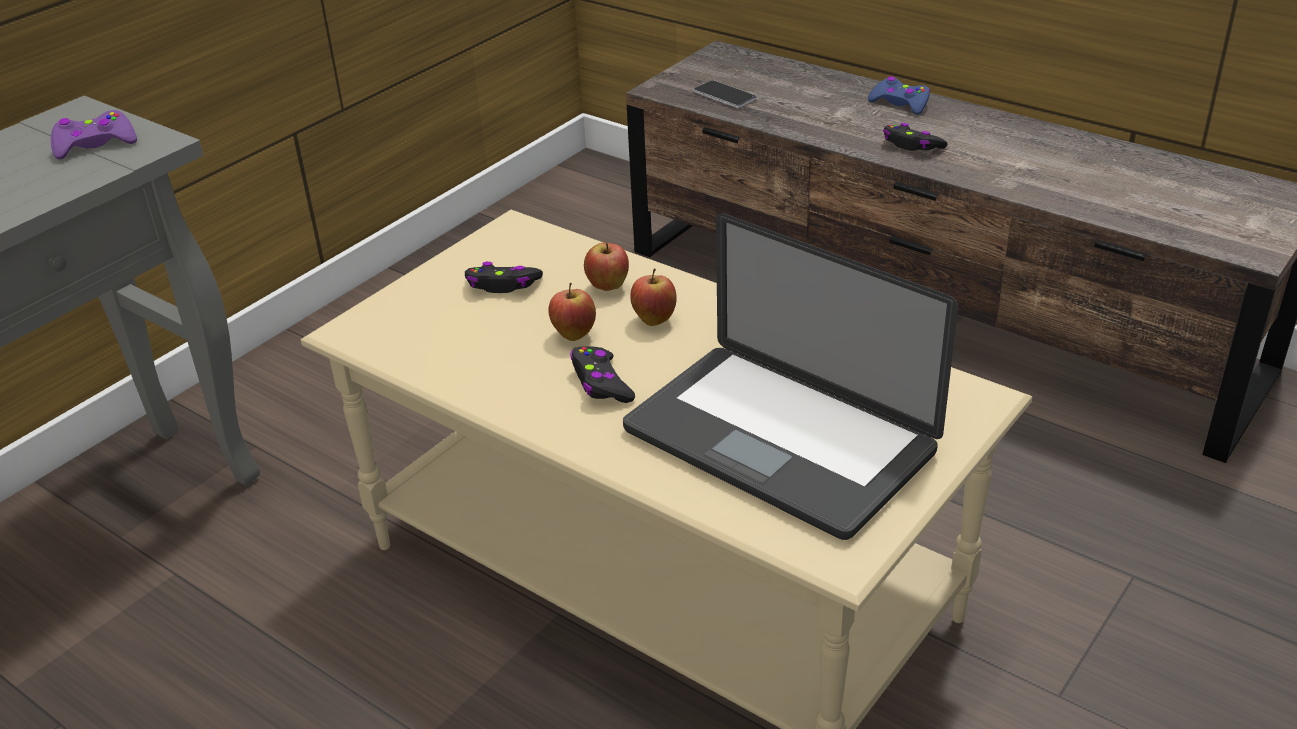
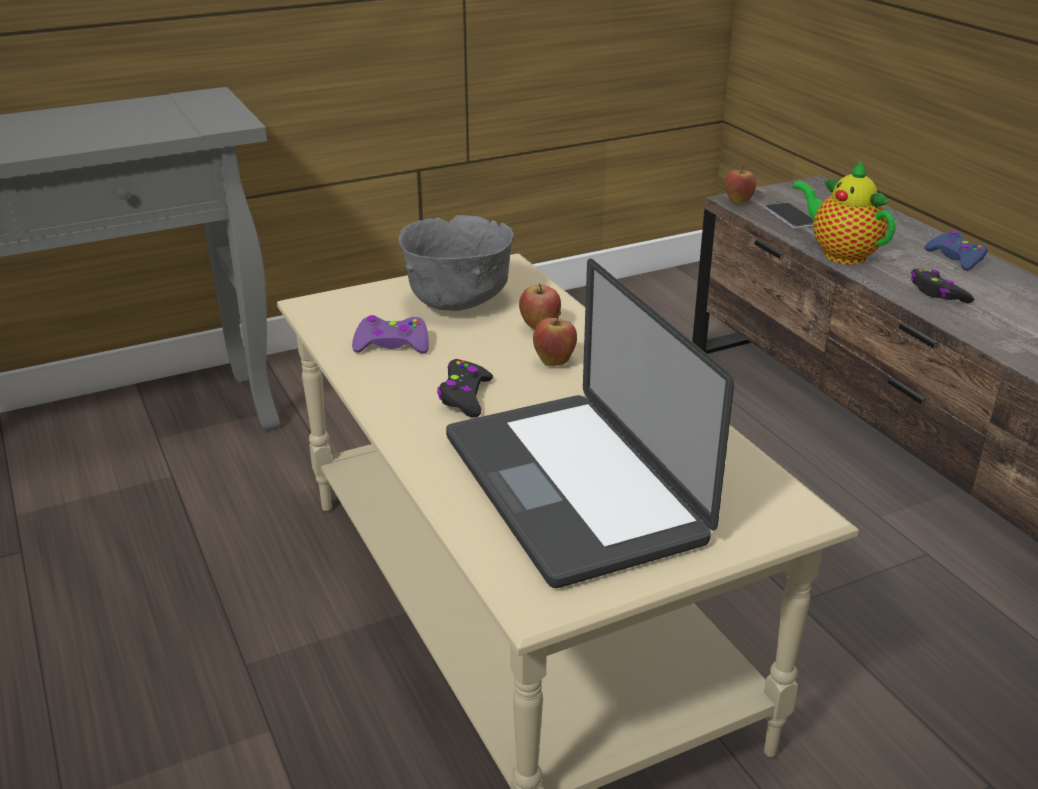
camera: 25 degrees right, 5 degrees down
(95, 144) = (195, 115): purple game controller -> purple game controller (392, 345)
(503, 285) = (458, 304): black game controller -> grey bowl
(574, 335) = (478, 355): apple -> apple (738, 202)
(799, 125) = (840, 254): none -> teapot

